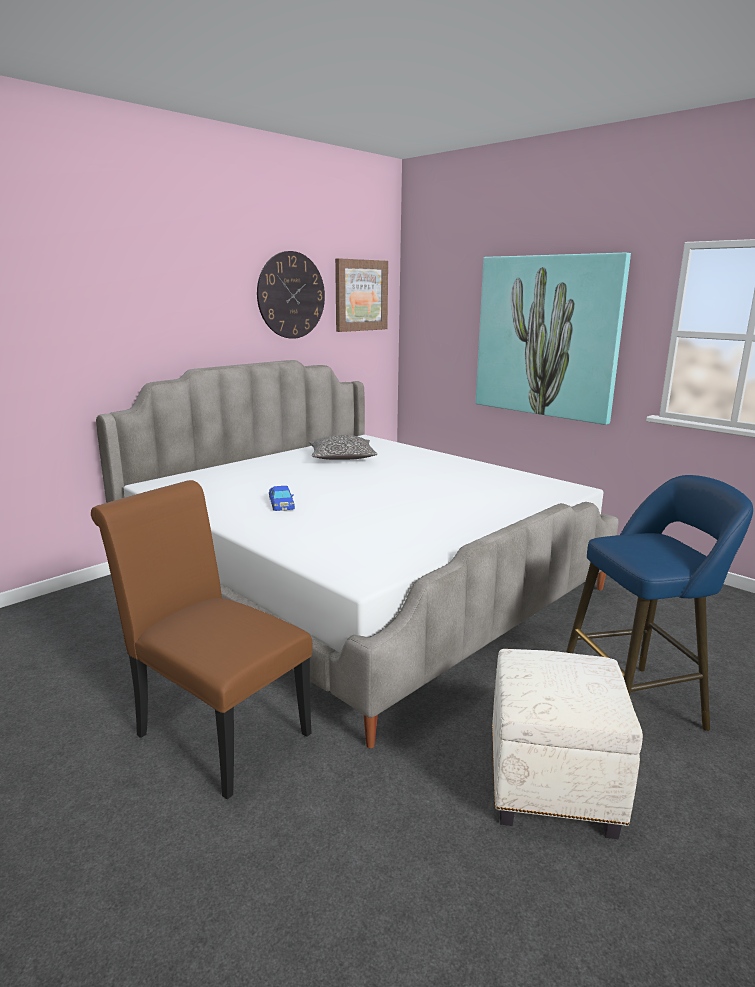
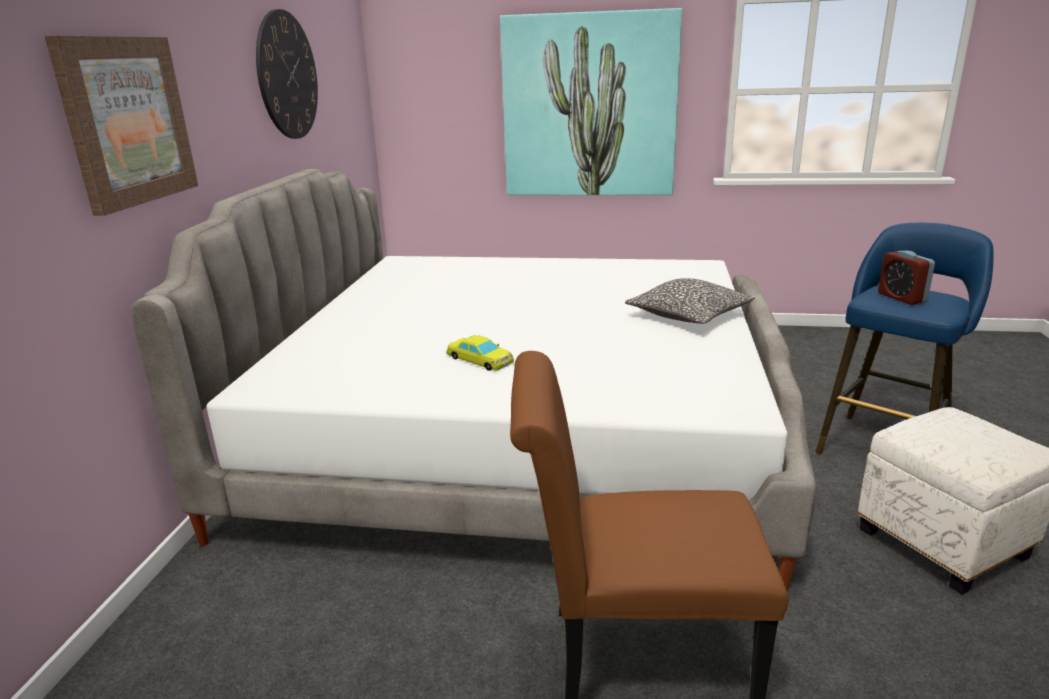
camera: 35 degrees left, 5 degrees up
(281, 503) = (480, 360): blue toy car -> yellow toy car
(342, 458) = (425, 289): pillow -> pillow (689, 315)
(360, 295) = (341, 71): picture -> picture (126, 121)
(639, 545) = (901, 298): none -> alarm clock

